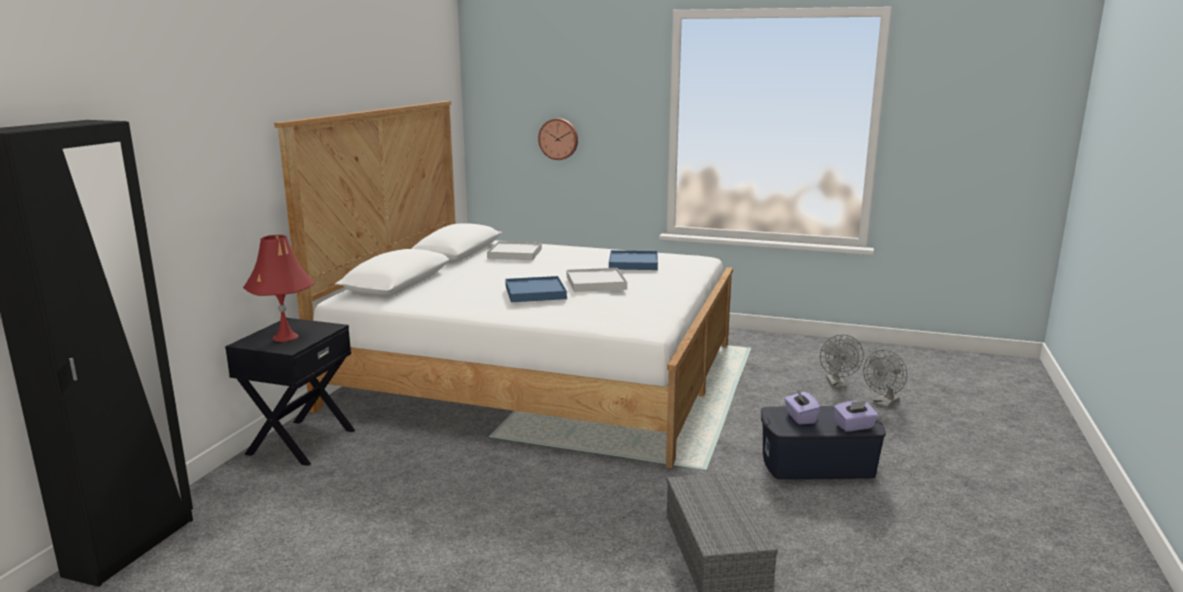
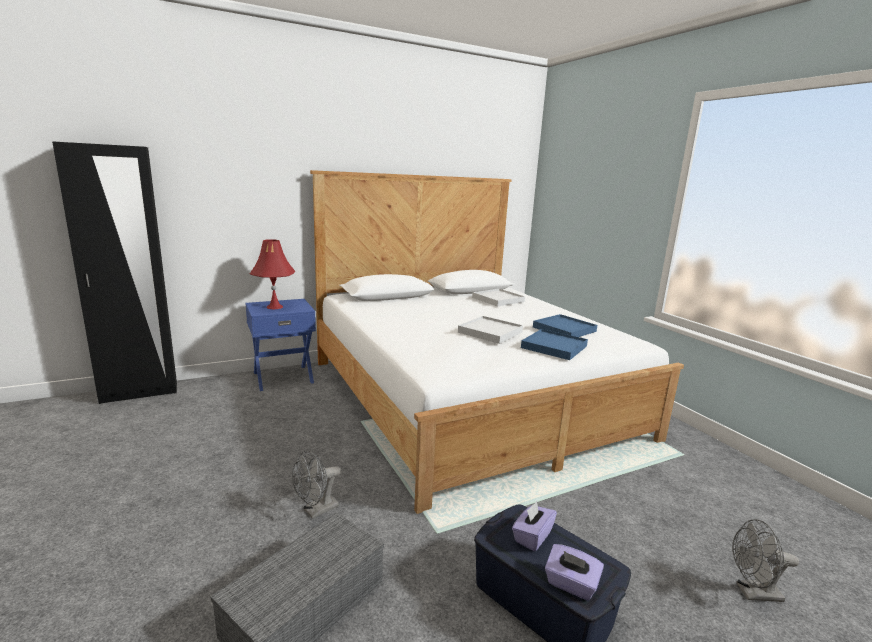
camera: 45 degrees right, 0 degrees up
(300, 441) = (283, 377): black nightstand -> blue nightstand
(535, 292) = (434, 325): blue tray -> blue tray (554, 347)
(558, 139) = (587, 217): wall clock -> none
(837, 385) = (724, 538): grey fan -> grey fan (316, 511)

